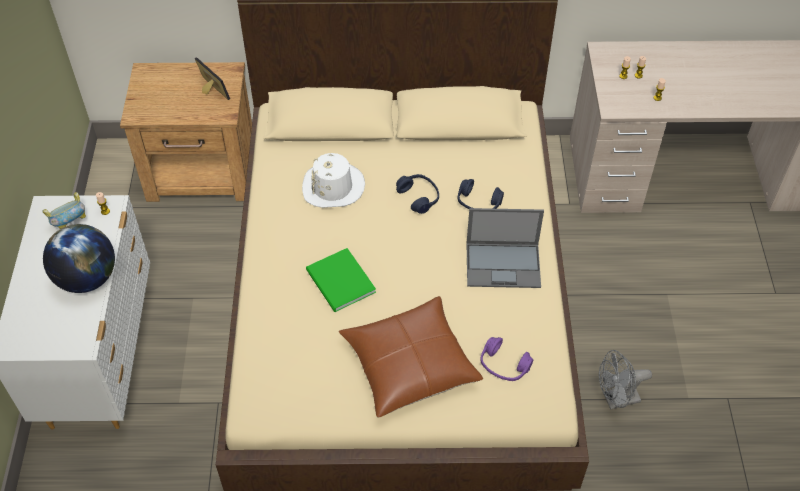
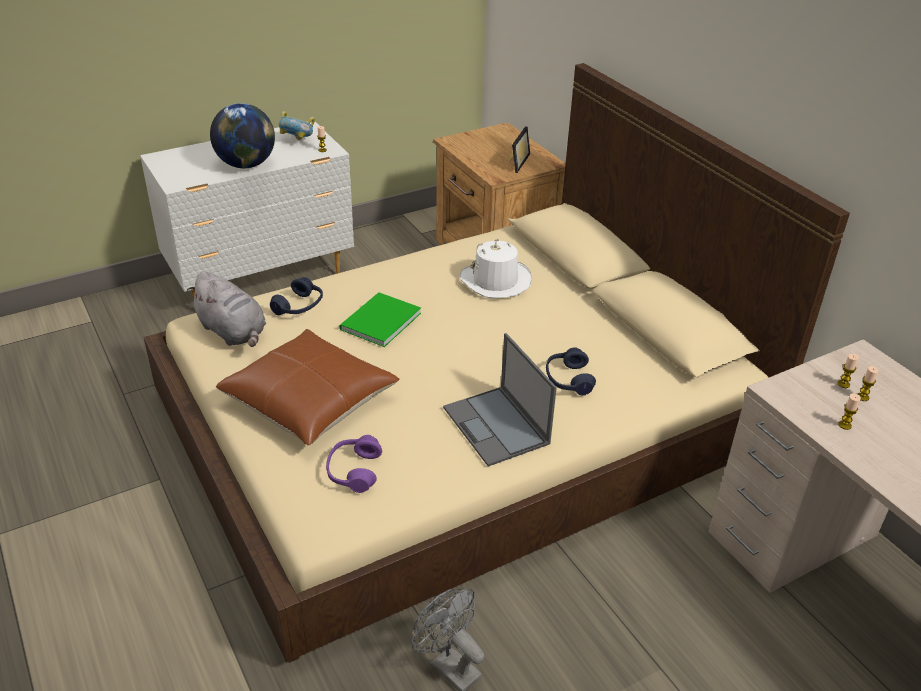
camera: 60 degrees right, 15 degrees down
(286, 387) = (233, 332): none -> grey plush toy
(419, 197) = (535, 336): blue headphones -> blue headphones (299, 306)

